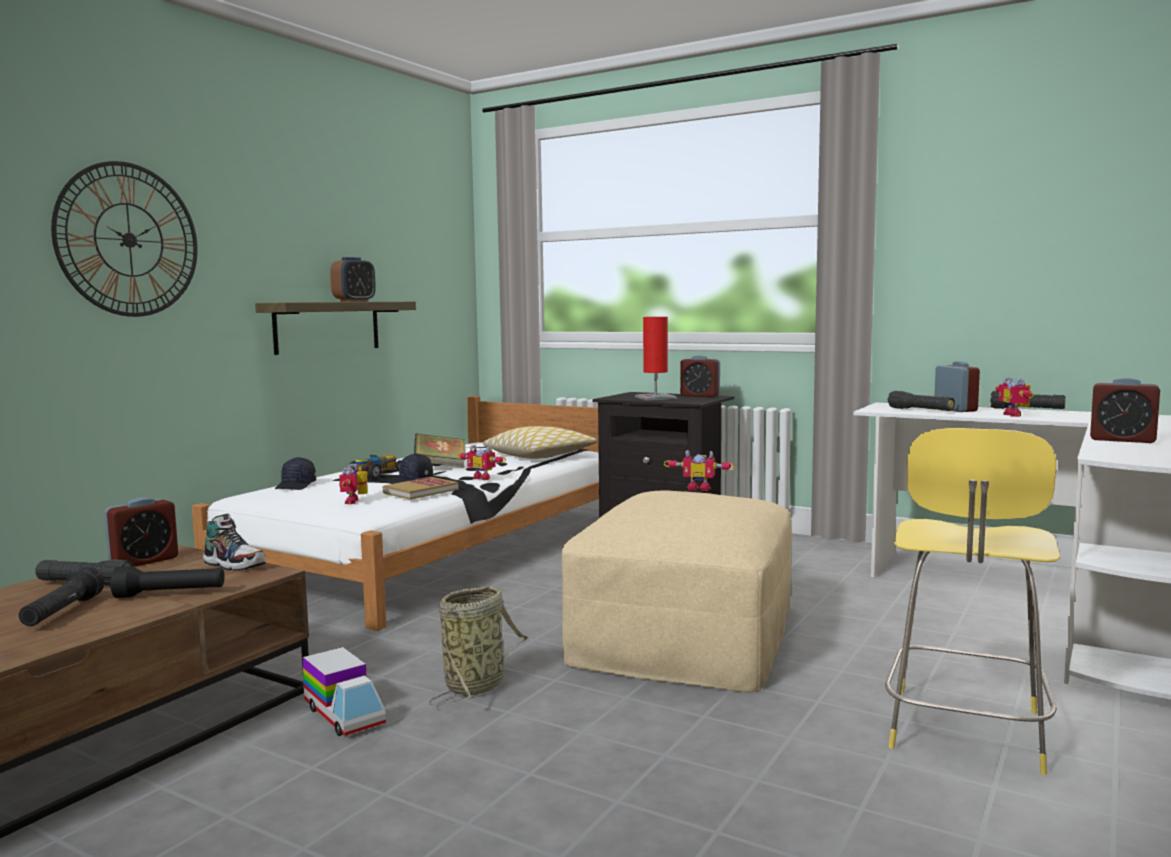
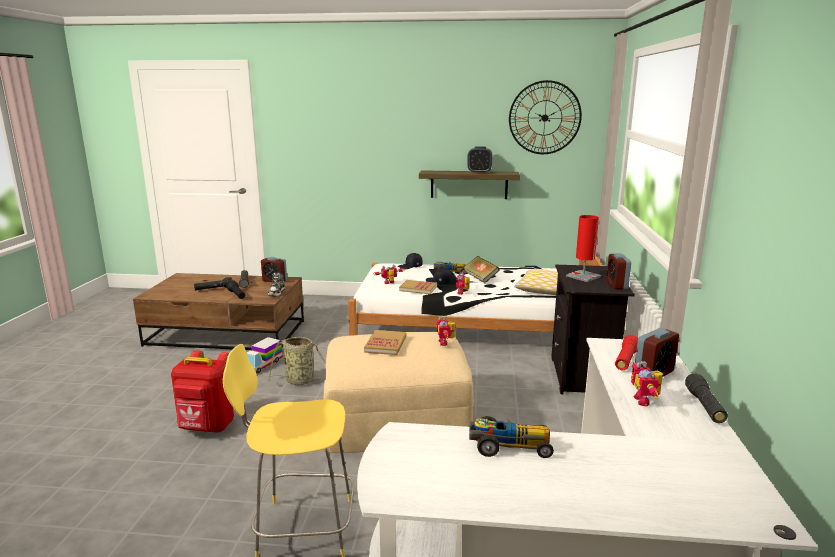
camera: 65 degrees right, 10 degrees up
(129, 240) = (355, 140): wall clock -> wall clock (544, 118)
(581, 796) = (207, 427): none -> red backpack
(681, 506) = (385, 344): none -> book
(920, 410) = (626, 360): black flashlight -> red flashlight
(1016, 415) = (645, 401): toy robot -> toy robot turned 60 degrees counterclockwise
(1122, 440) = (508, 446): alarm clock -> toy car

